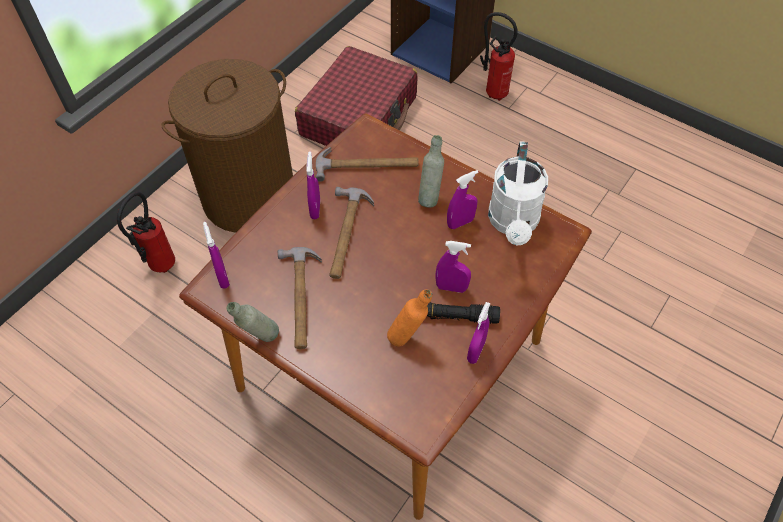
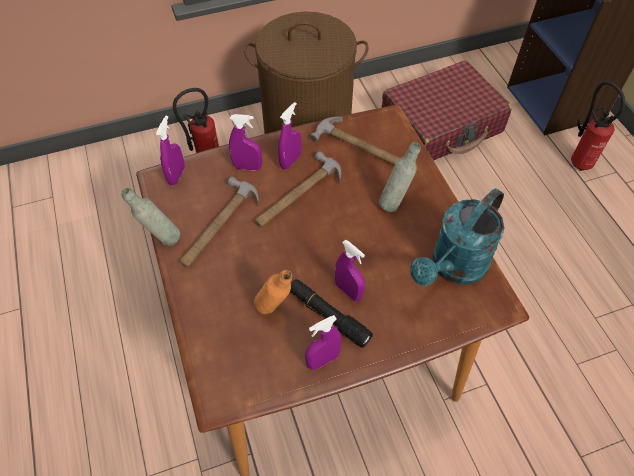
camera: 35 degrees right, 0 degrees up
(460, 223) = (404, 239): purple spray bottle -> purple spray bottle (247, 167)
(513, 223) = (453, 268): white watering can -> turquoise watering can

